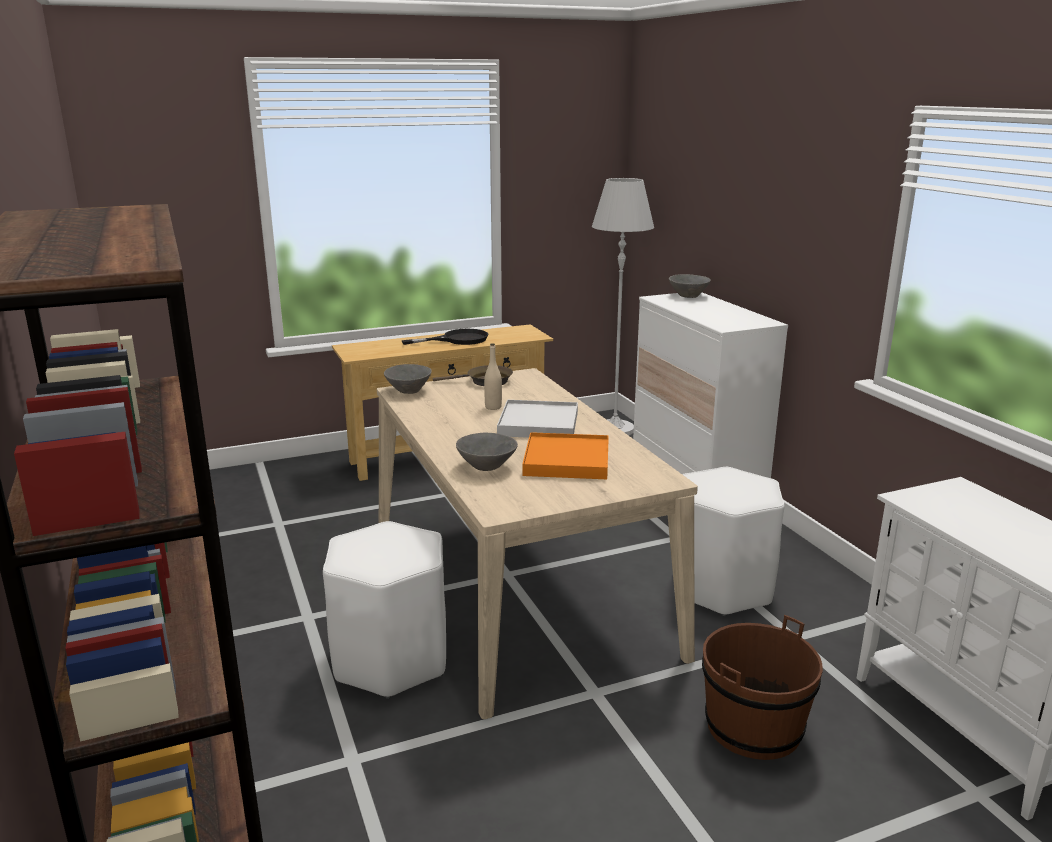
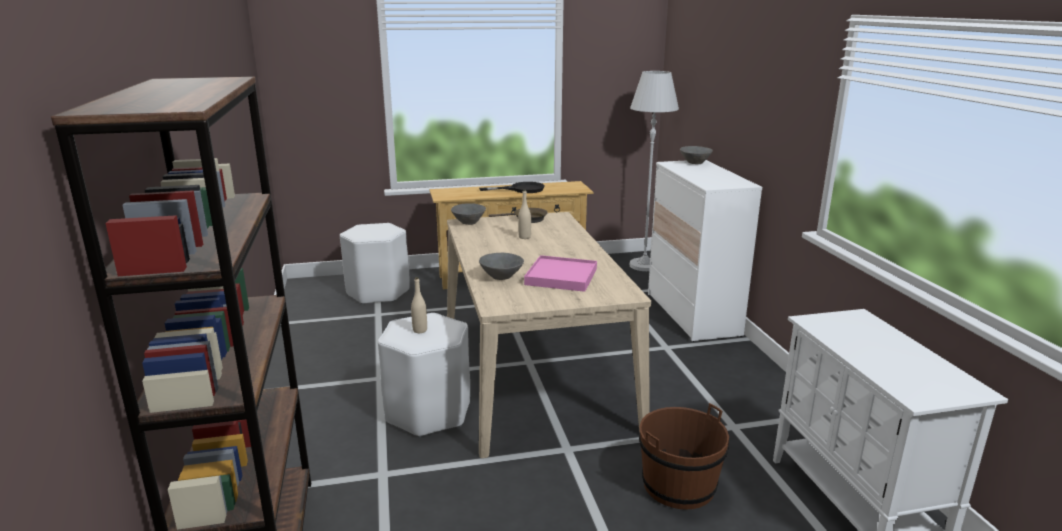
camera: 10 degrees right, 0 degrees up
(379, 549) = (420, 330): none -> beige bottle
(538, 424) = (552, 250): white tray -> none
(567, 460) = (561, 277): orange tray -> pink tray
(721, 587) = (689, 385): white stool -> white stool (378, 292)

